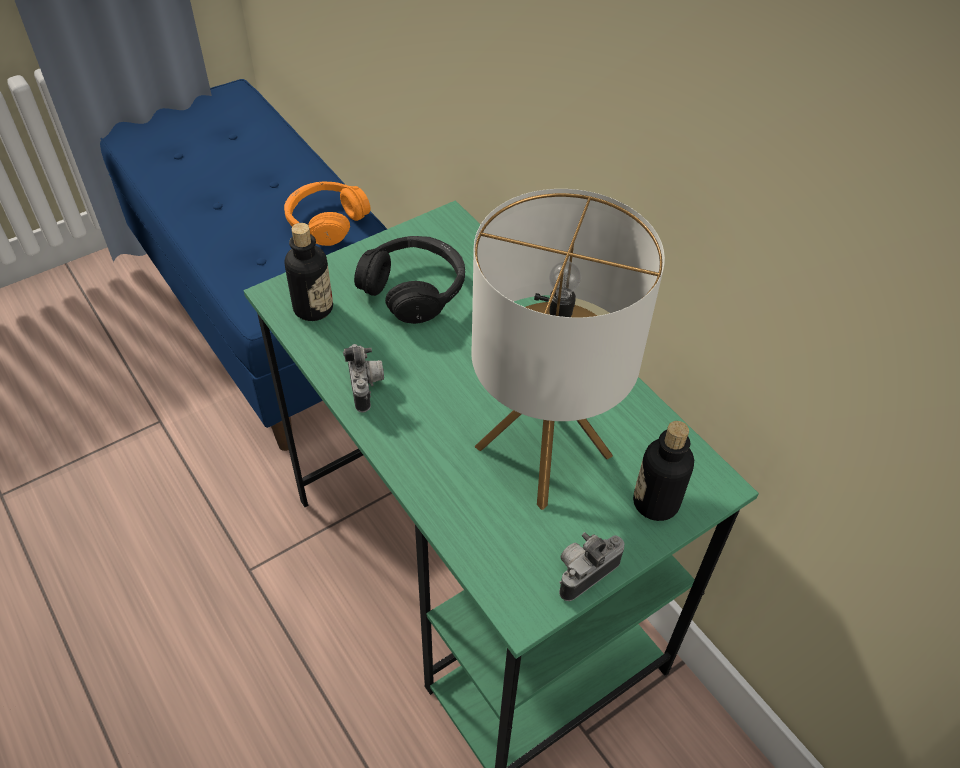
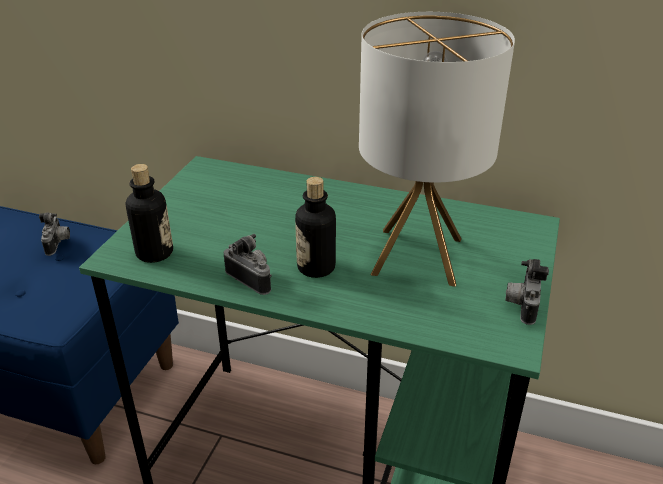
camera: 35 degrees left, 15 degrees down
(326, 221) = (58, 244): orange headphones -> camera
(414, 289) = (222, 211): black headphones -> none
(655, 502) = (514, 248): bottle -> bottle (316, 267)

